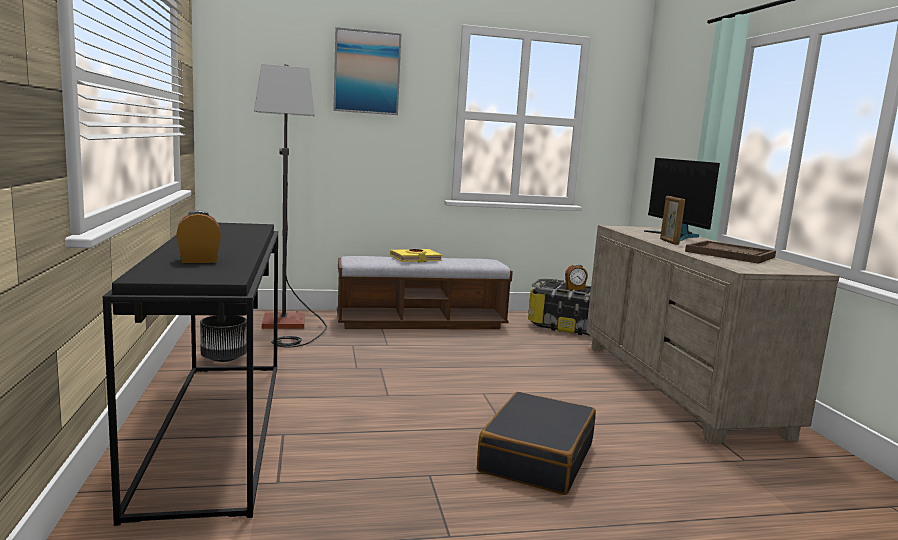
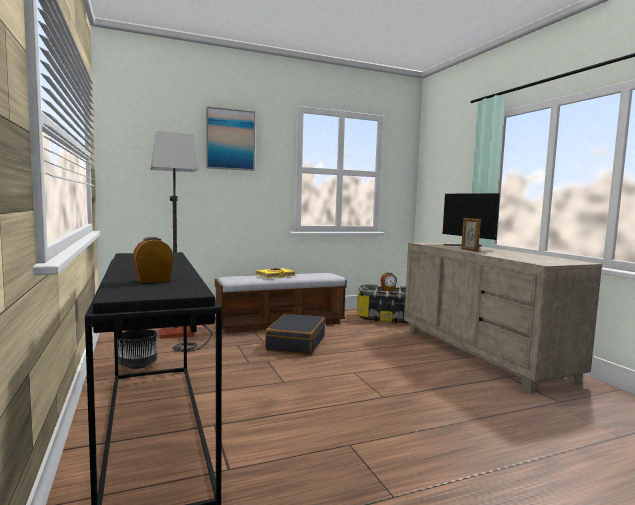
camera: 10 degrees left, 5 degrees down
(536, 457) = (420, 419): black suitcase -> black suitcase (295, 343)
(730, 254) = (518, 255): brown tray -> none

